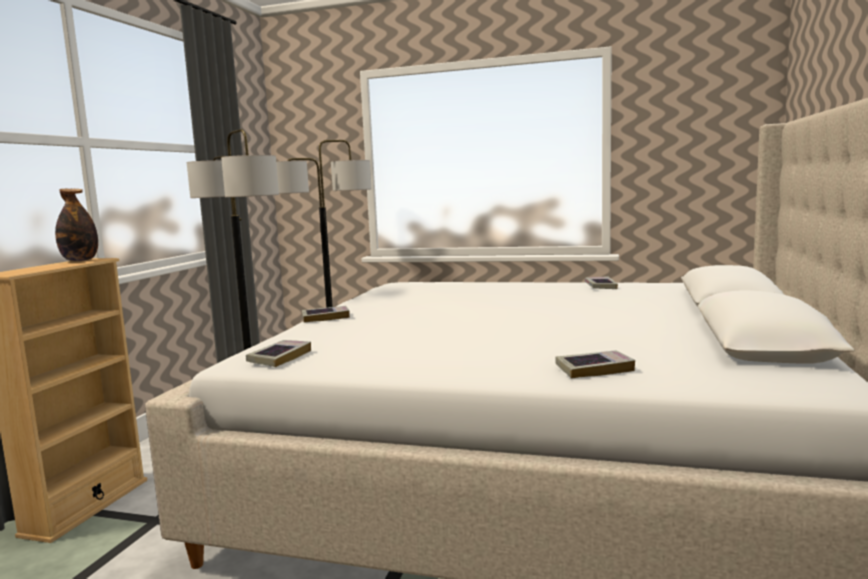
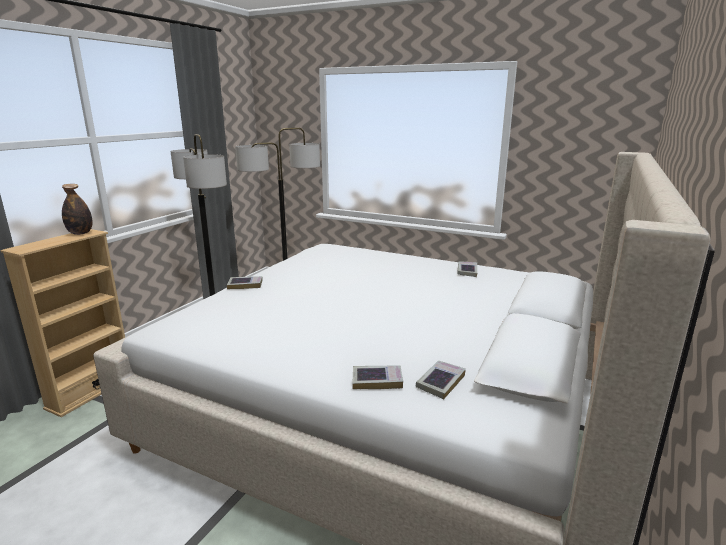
camera: 10 degrees right, 10 degrees up
(279, 357) = (183, 330): book -> book (440, 382)

